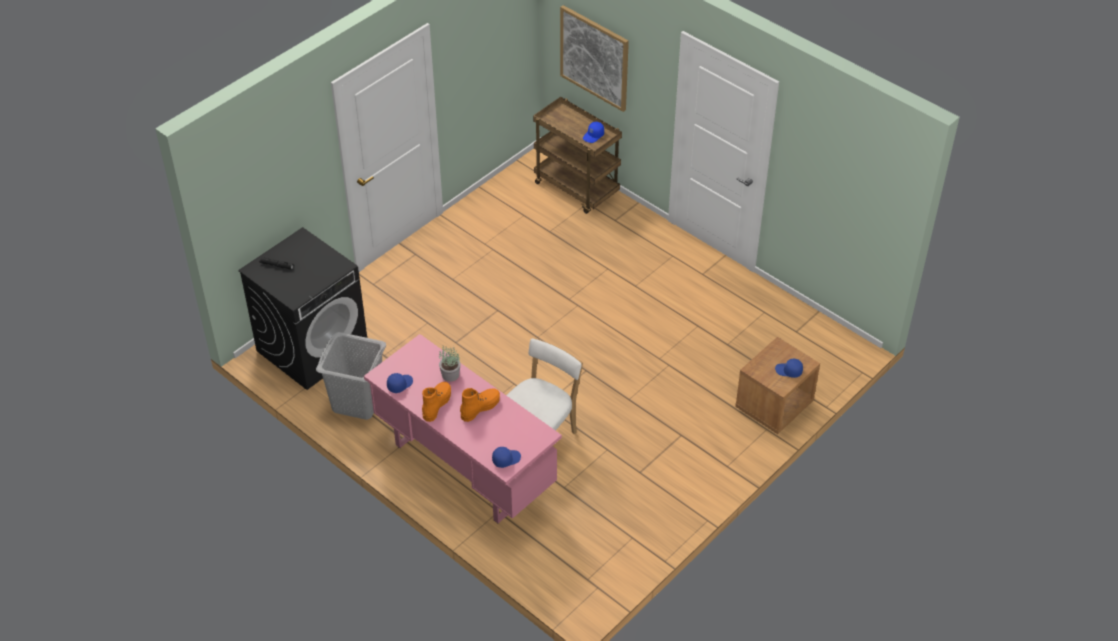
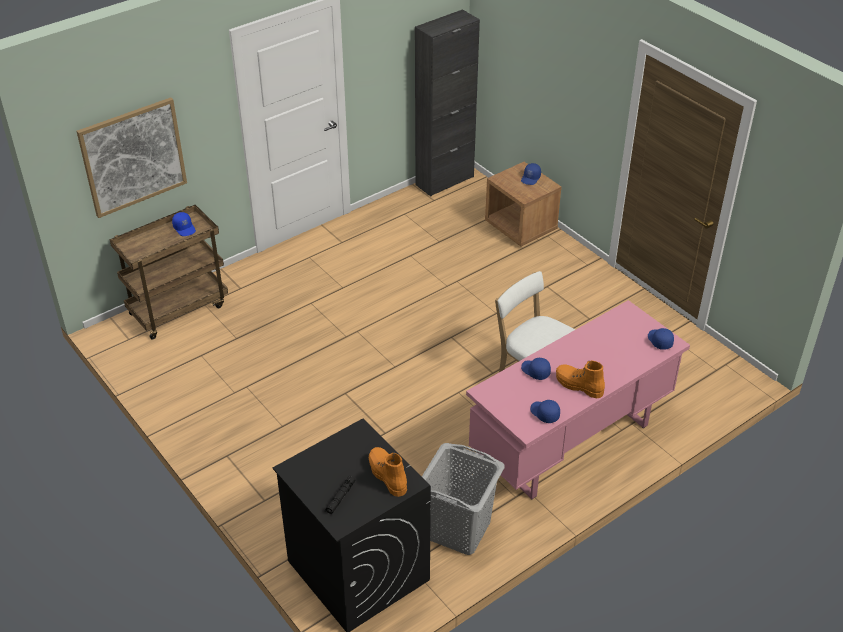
camera: 80 degrees left, 5 degrees down
(450, 375) = (535, 371): potted plant -> blue cap
(480, 408) = (586, 353): orange boot -> orange boot (387, 476)
(834, 335) = (444, 181): none -> black cabinet

